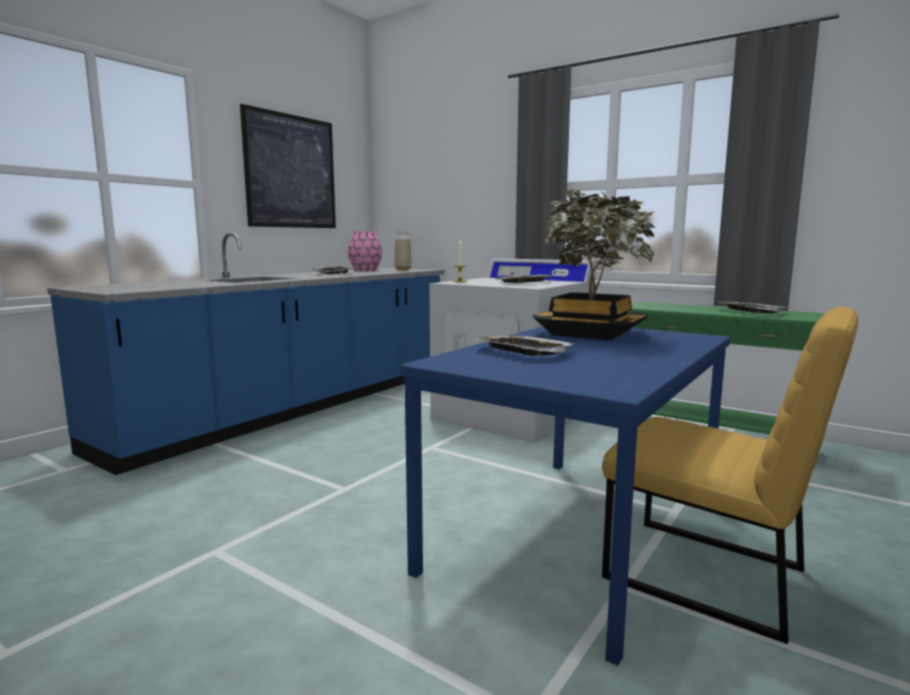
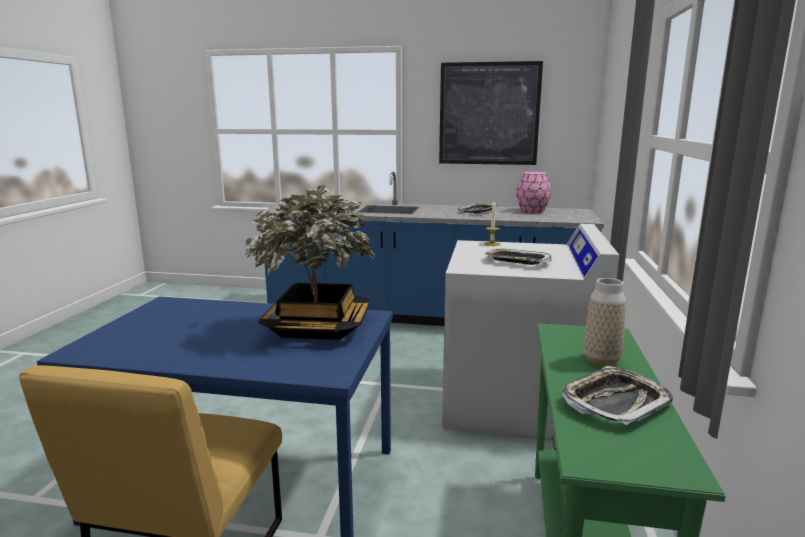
camera: 65 degrees right, 5 degrees up
(403, 269) = (573, 215): vase -> vase (601, 360)
(523, 351) = (211, 316): tray -> none

